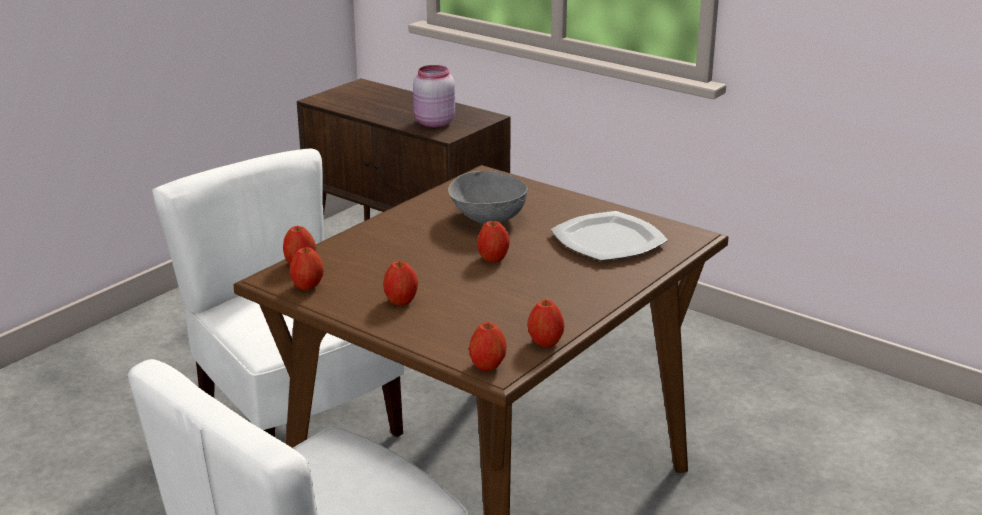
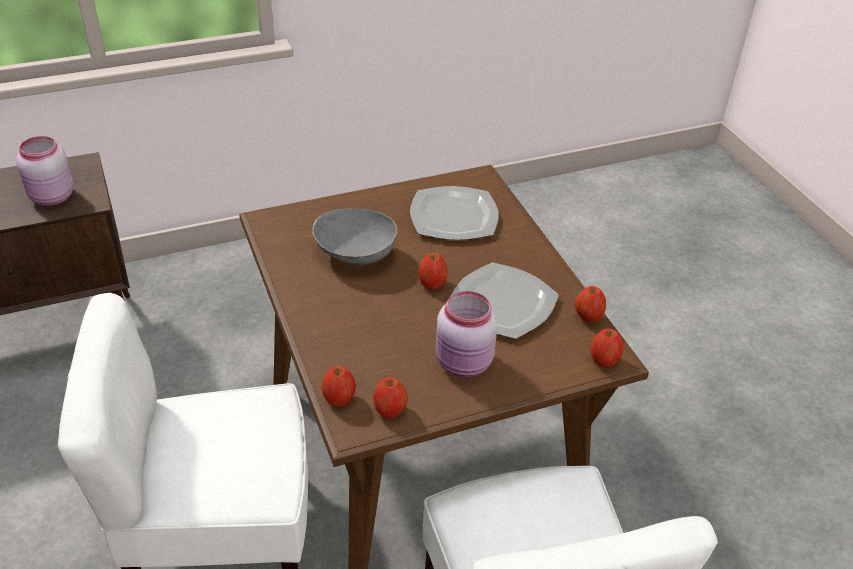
camera: 60 degrees left, 15 degrees up
(401, 301) = (464, 364): apple -> pink jar
(510, 296) = (504, 303): none -> plate

